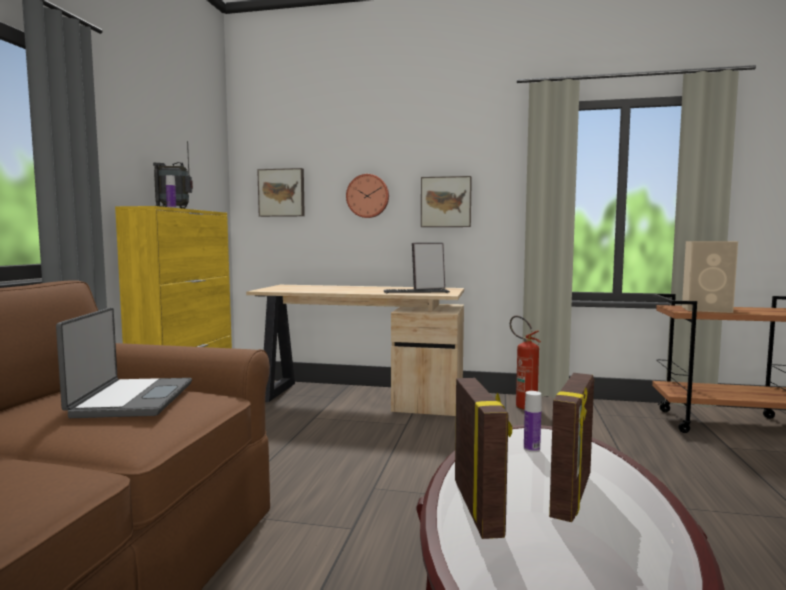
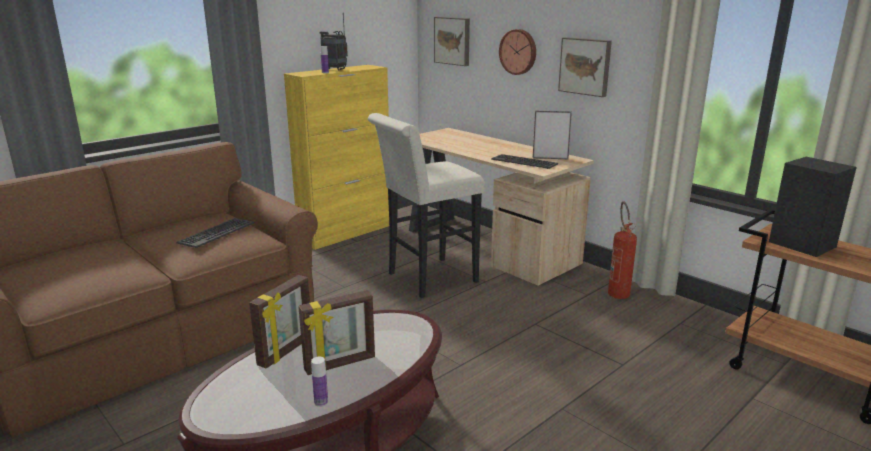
camera: 35 degrees right, 15 degrees up
(131, 399) = (216, 233): laptop -> keyboard
(346, 436) = (426, 279): none -> white stool
(531, 449) = (383, 330): bottle -> bottle (321, 402)
(707, 309) = (803, 245): beige speaker -> black speaker

